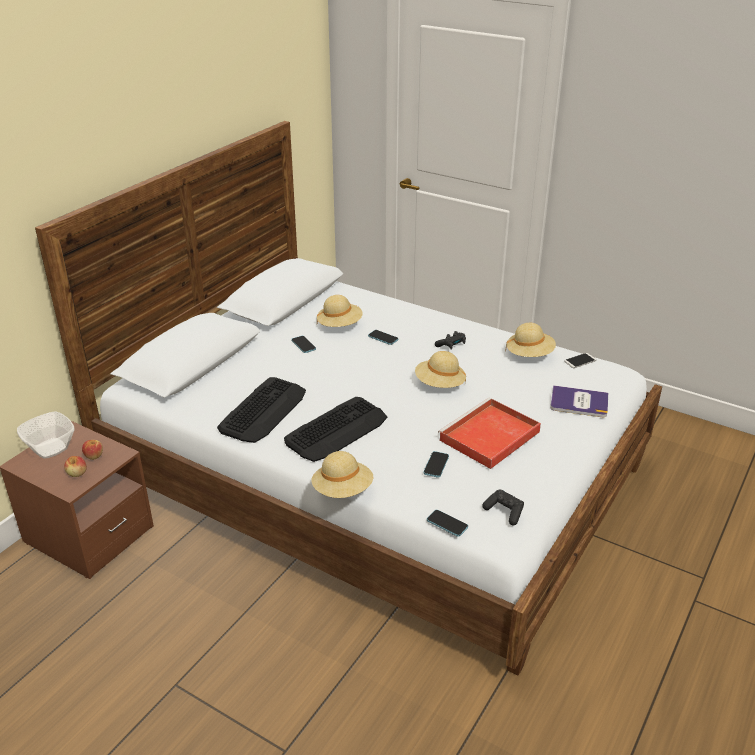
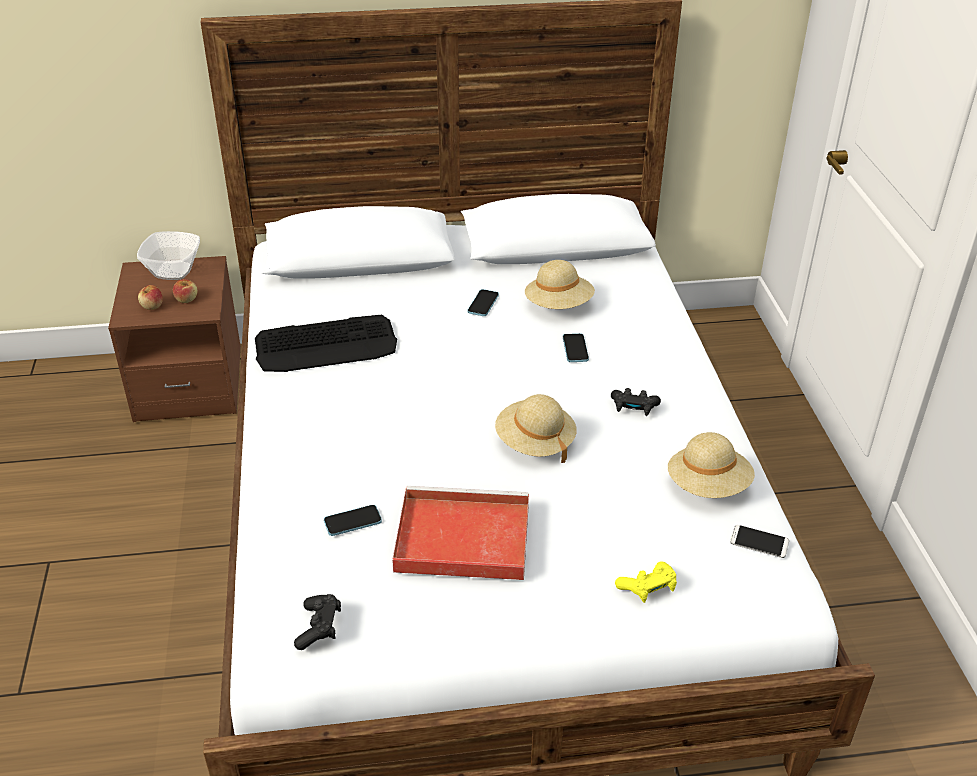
camera: 50 degrees right, 5 degrees up
(337, 430) = (345, 412): keyboard -> none
(343, 490) = (242, 475): beige hat -> none
(447, 524) = (253, 588): phone -> none
(579, 402) = (648, 588): book -> yellow game controller

